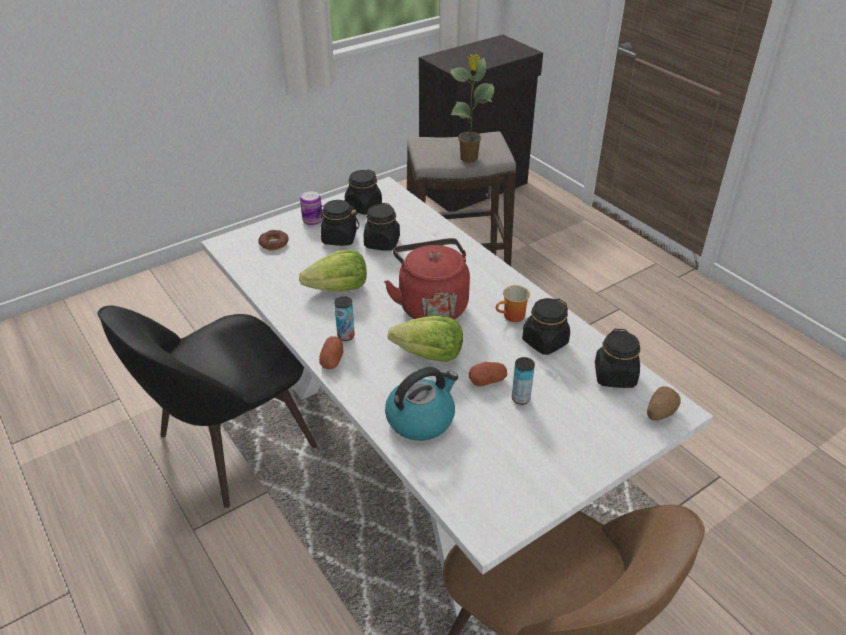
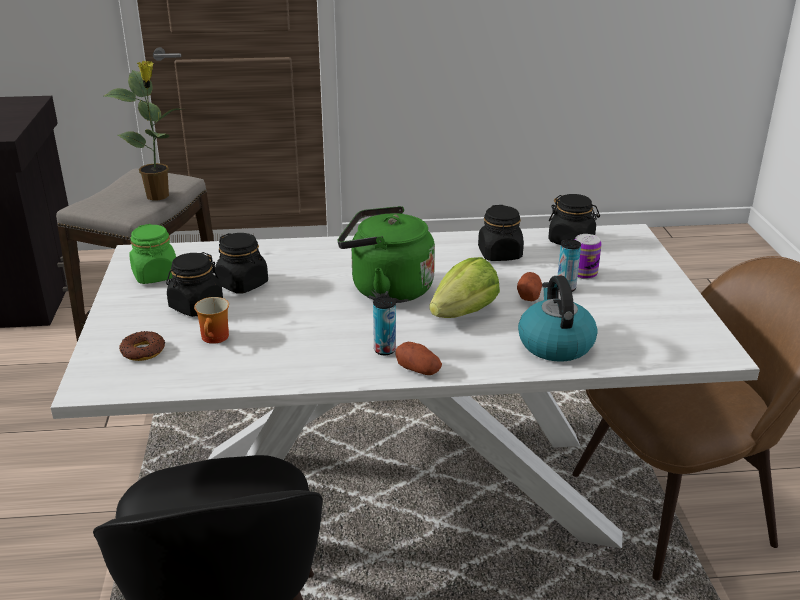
camera: 60 degrees left, 10 degrees down
(312, 220) = (133, 313): can -> can (583, 273)
(339, 289) = (294, 332): lettuce -> none
(363, 207) = (155, 275): black jar -> green jar
(431, 305) = (386, 289): red kettle -> green kettle
(512, 317) = (450, 257): mug -> mug (216, 338)
(659, 413) = (628, 240): potato -> none

